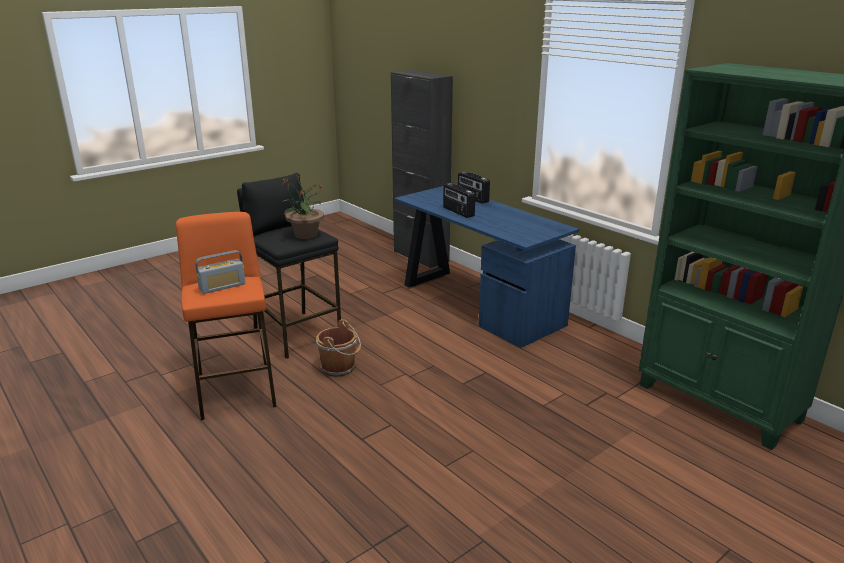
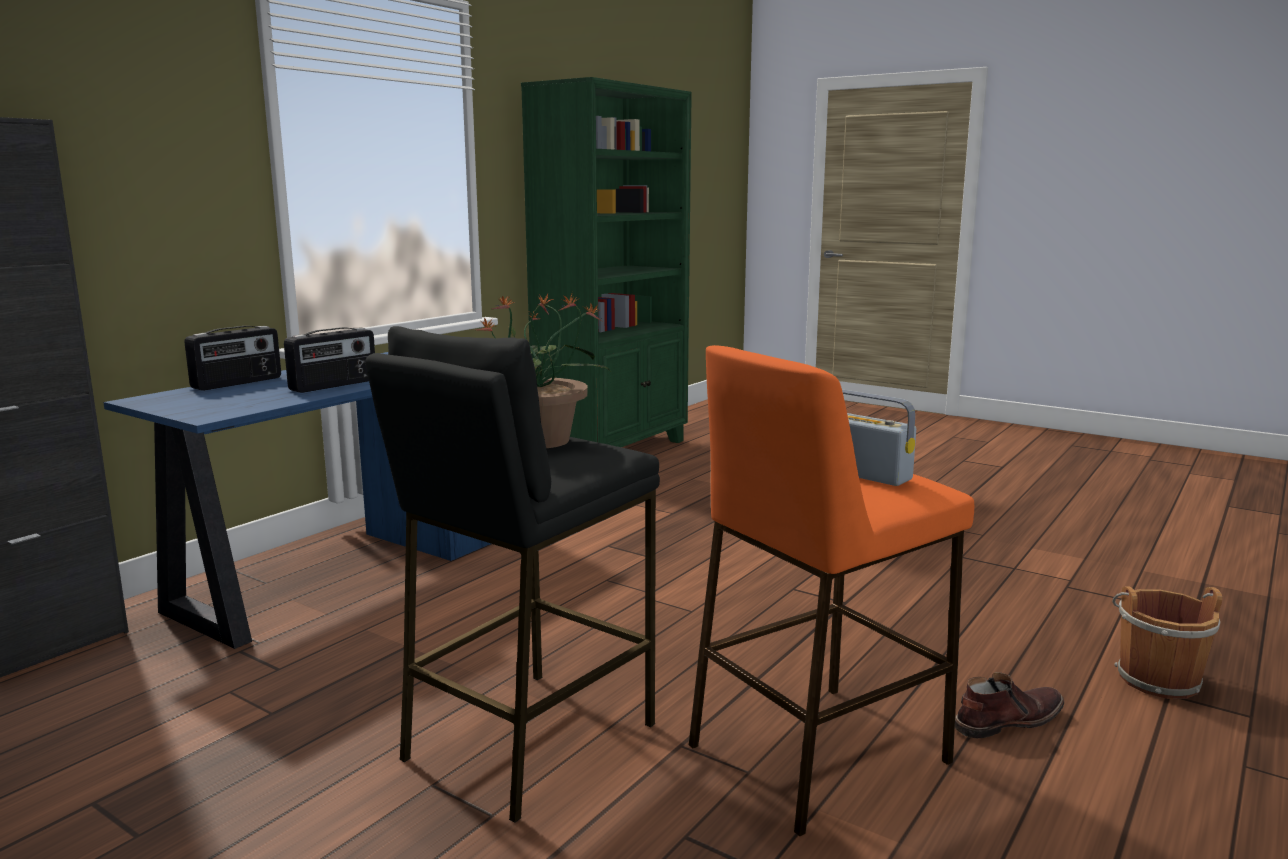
camera: 105 degrees left, 10 degrees down
(211, 448) = (1006, 720): none -> brown boot
(340, 368) = (659, 655): brown bucket -> brown bucket (1155, 678)

